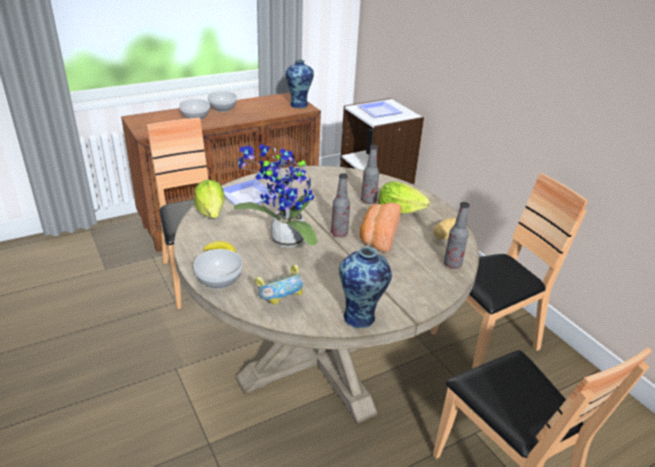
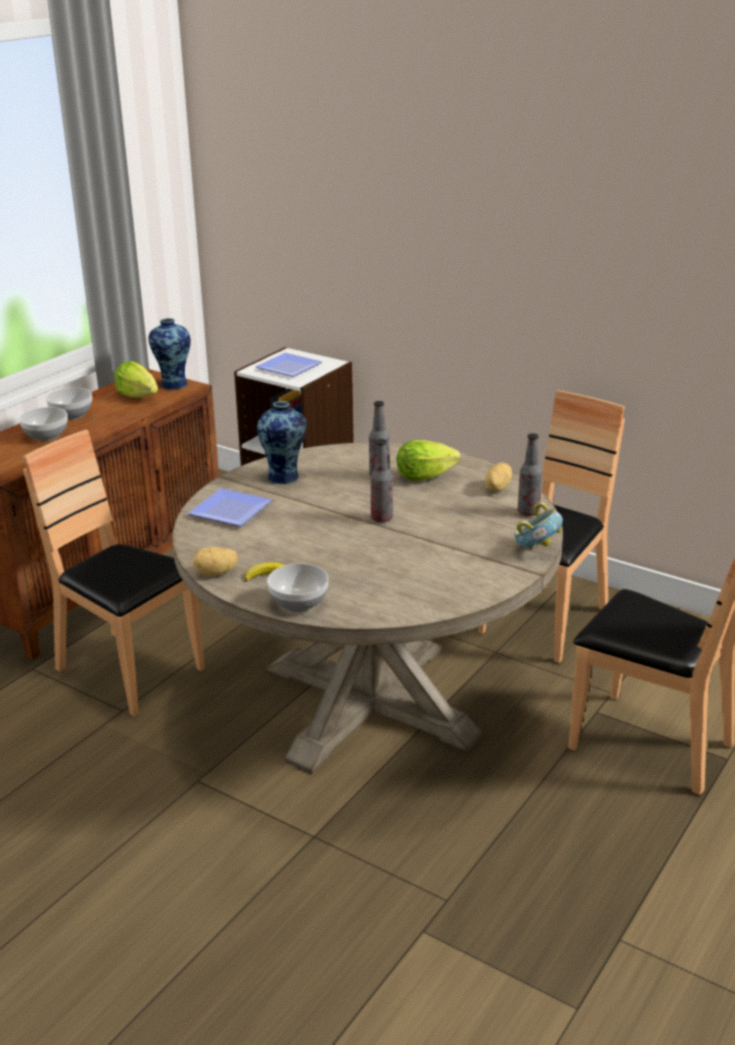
camera: 25 degrees left, 5 degrees down
(192, 238) = (216, 573): none -> potato
(211, 212) = (206, 541): lettuce -> lettuce (138, 396)
(280, 302) = (389, 601): bowl -> bowl (536, 549)
(283, 241) = (328, 544): potted plant -> none
(361, 317) = (484, 587): vase -> vase (284, 477)
(378, 237) = (427, 509): bread -> none

